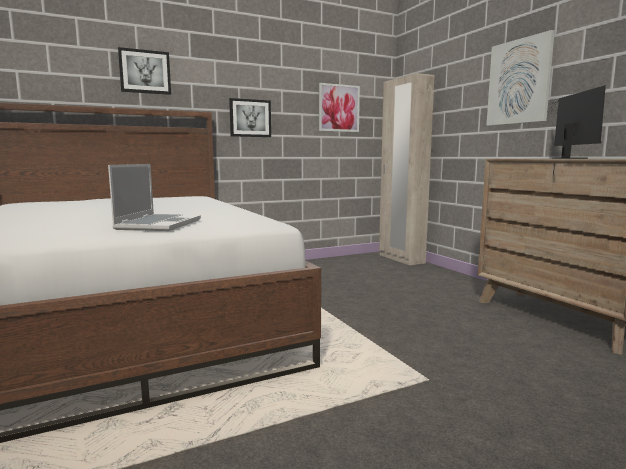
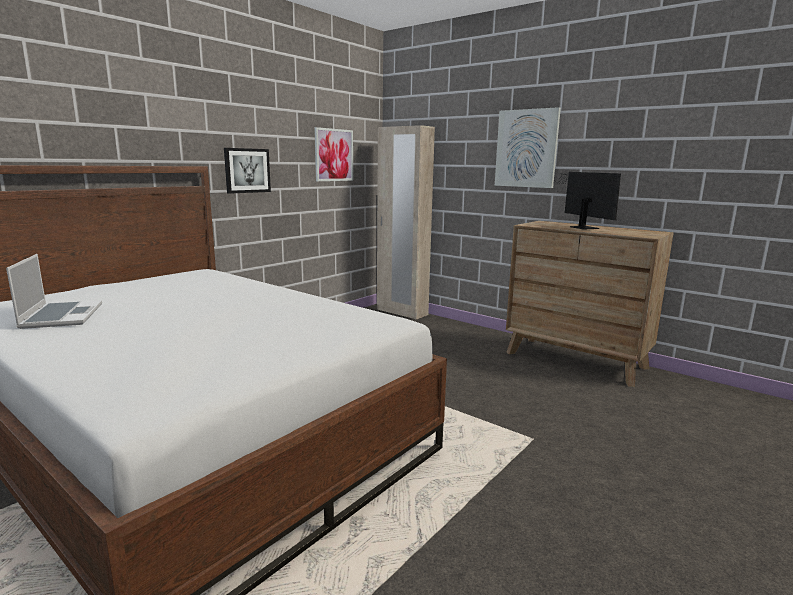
camera: 25 degrees left, 5 degrees up
(145, 72) = (123, 116): picture -> none
(159, 224) = (293, 338): laptop -> laptop (61, 316)

